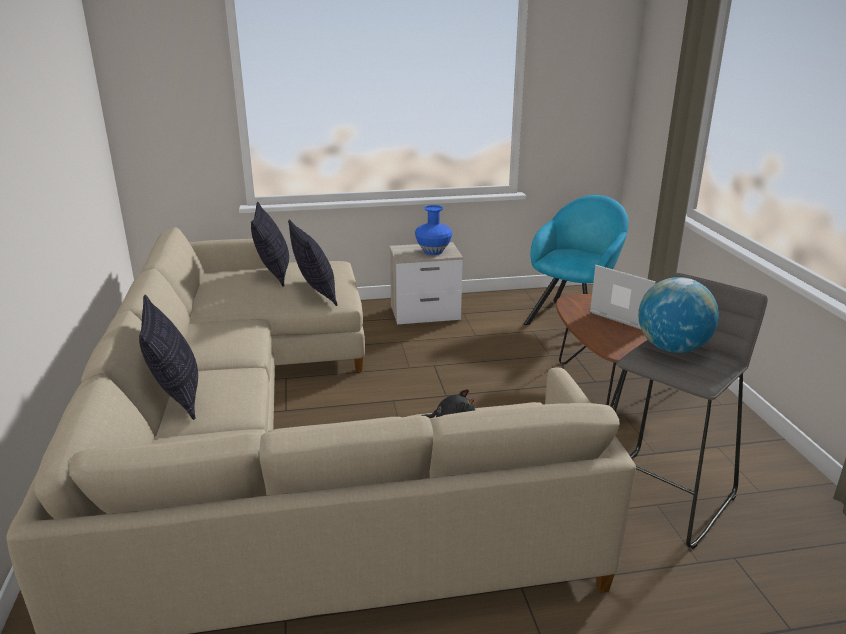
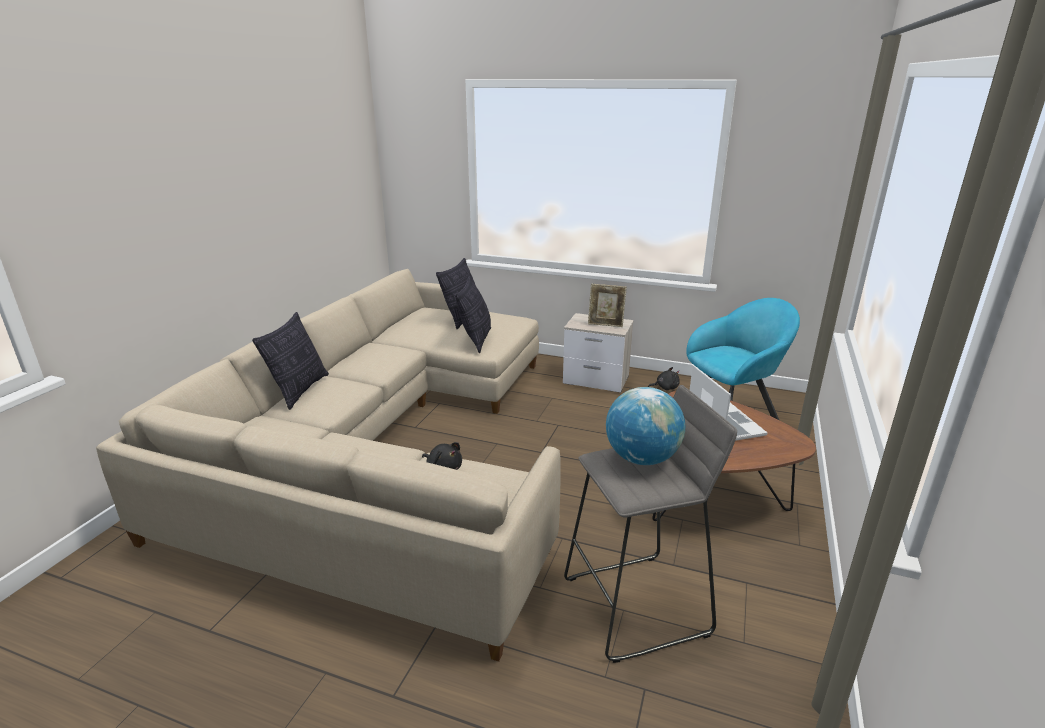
camera: 30 degrees right, 0 degrees up
(433, 251) = (605, 325): blue vase -> picture frame
(494, 306) = (665, 388): none -> black plush toy

